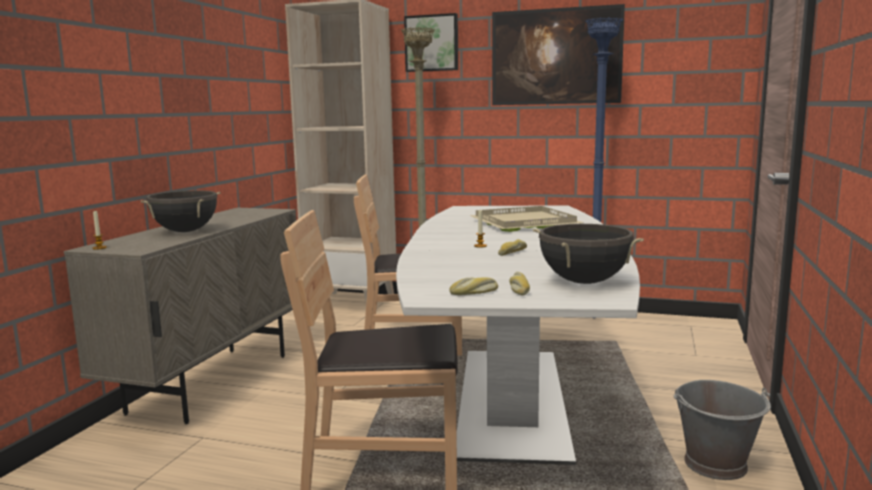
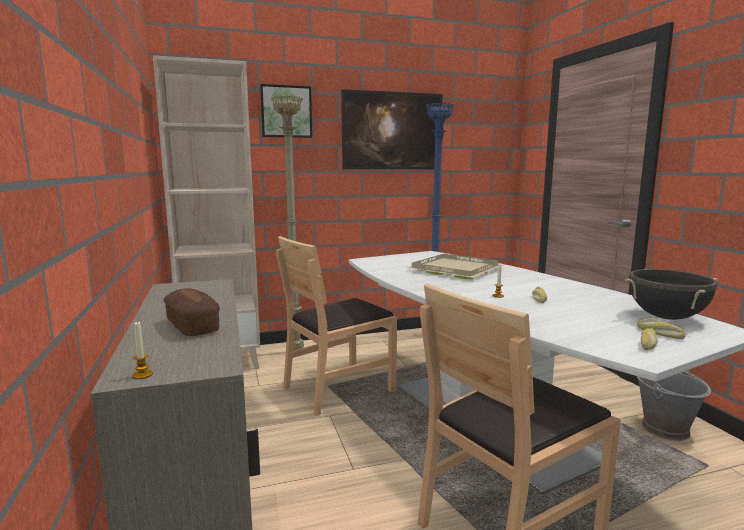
camera: 35 degrees left, 0 degrees up
(185, 231) = (192, 326): black cooking pot -> bread

